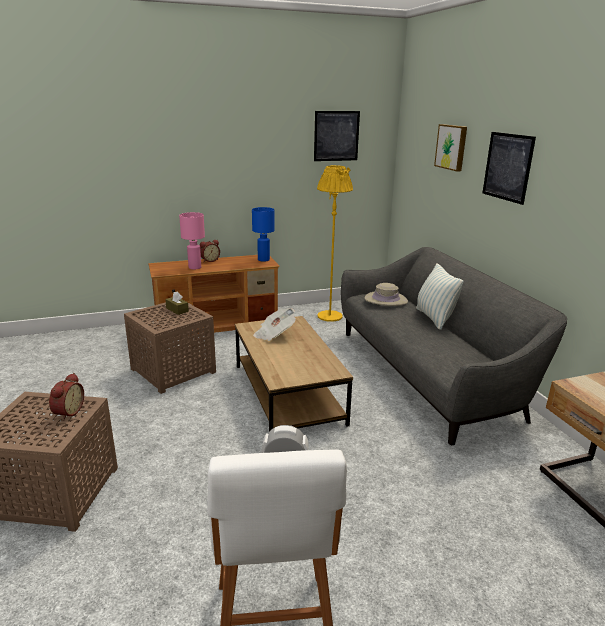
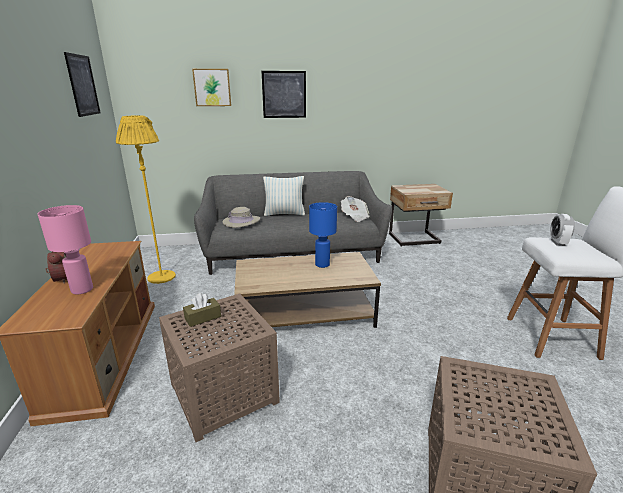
camera: 80 degrees left, 0 degrees up
(67, 412) = (481, 382): alarm clock -> none
(264, 260) = (108, 246): blue table lamp -> blue table lamp (322, 264)
(274, 334) = (274, 274): newspaper -> newspaper (354, 217)

